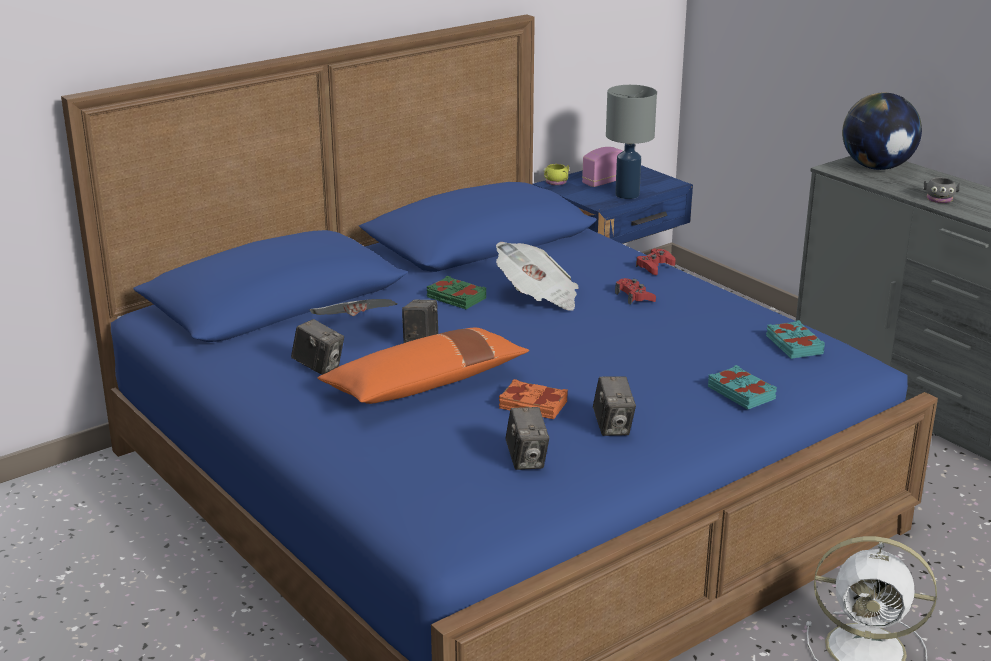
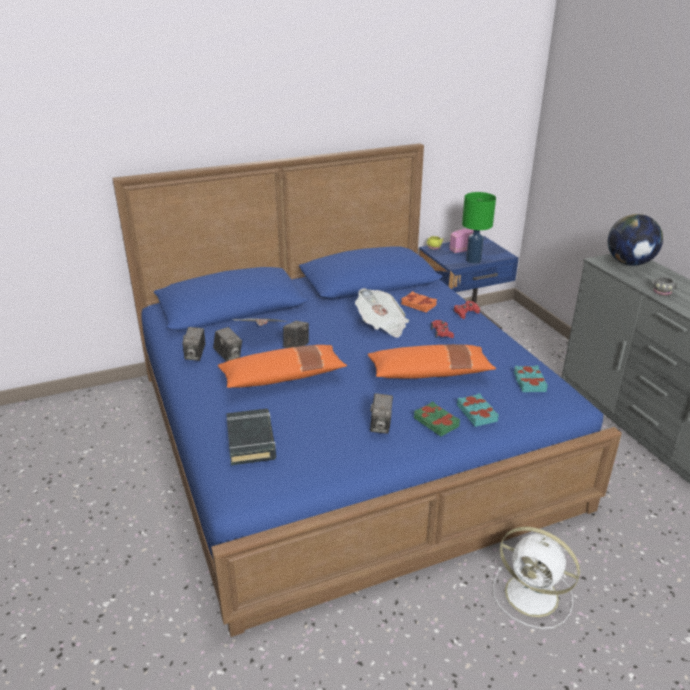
camera: 15 degrees right, 5 degrees up
(428, 472) = (251, 440): none -> black book
(456, 298) = (332, 319): green book -> green book (435, 422)
(526, 460) = (315, 441): camera -> camera (195, 355)
(533, 405) = (339, 402): orange book -> orange book (418, 305)
(627, 194) = (473, 260): grey table lamp -> green table lamp
(646, 351) = (429, 373): none -> orange pillow

